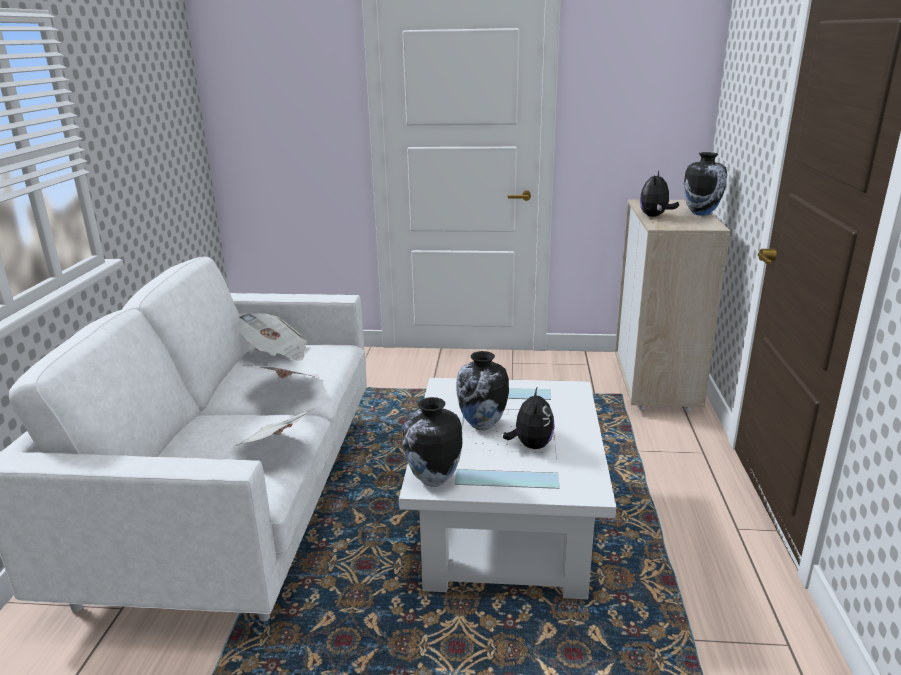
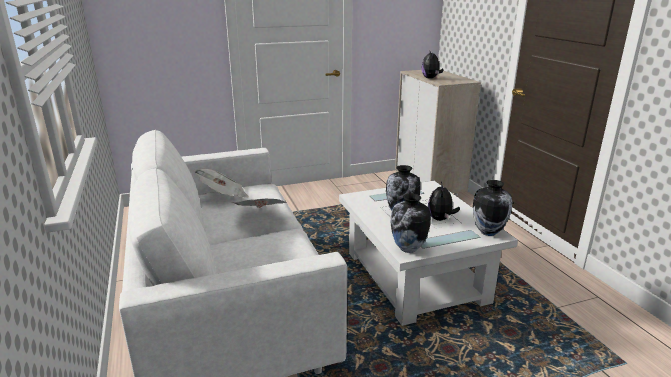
camera: 25 degrees left, 0 degrees up
(277, 447) = (298, 250): newspaper -> none
(531, 445) = (441, 219): plush toy -> plush toy turned 150 degrees counterclockwise
(701, 213) = (452, 75): vase -> vase (488, 232)

